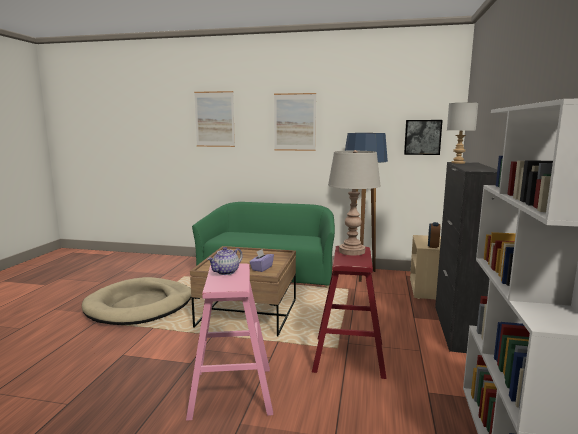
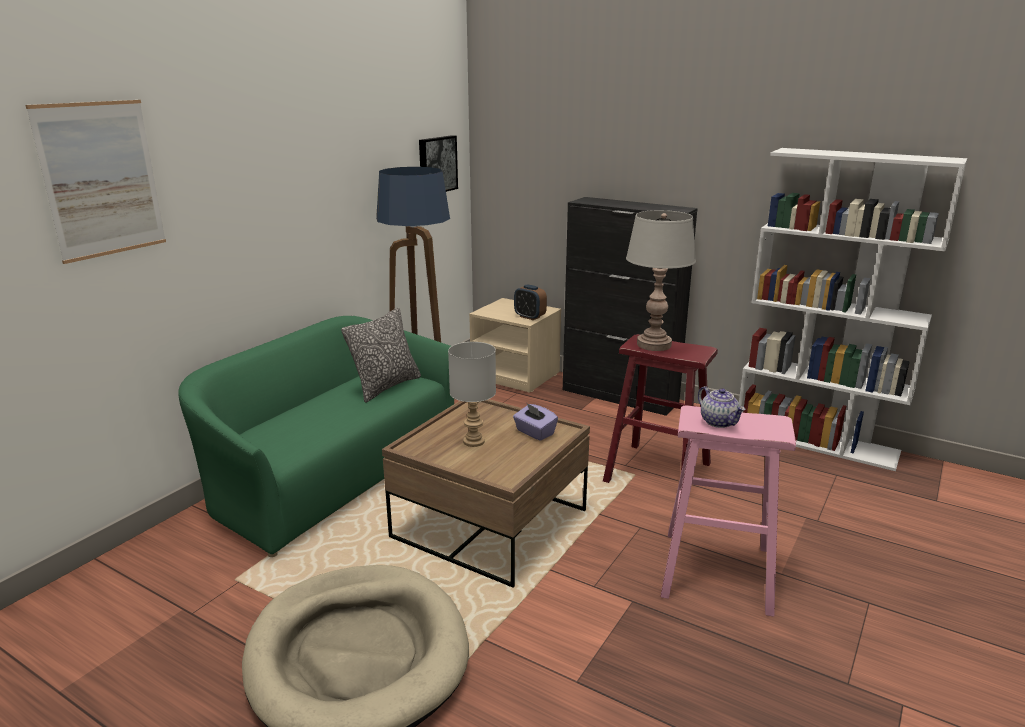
camera: 70 degrees left, 10 degrees up
(294, 122) = (276, 163): picture -> none
(299, 240) = (385, 386): none -> pillow
(458, 163) = (590, 202): grey table lamp -> grey table lamp (474, 441)

